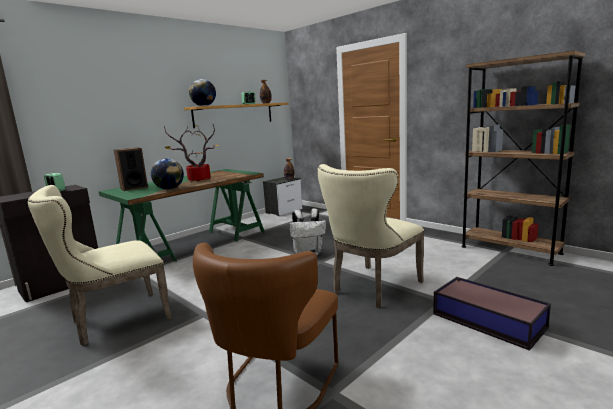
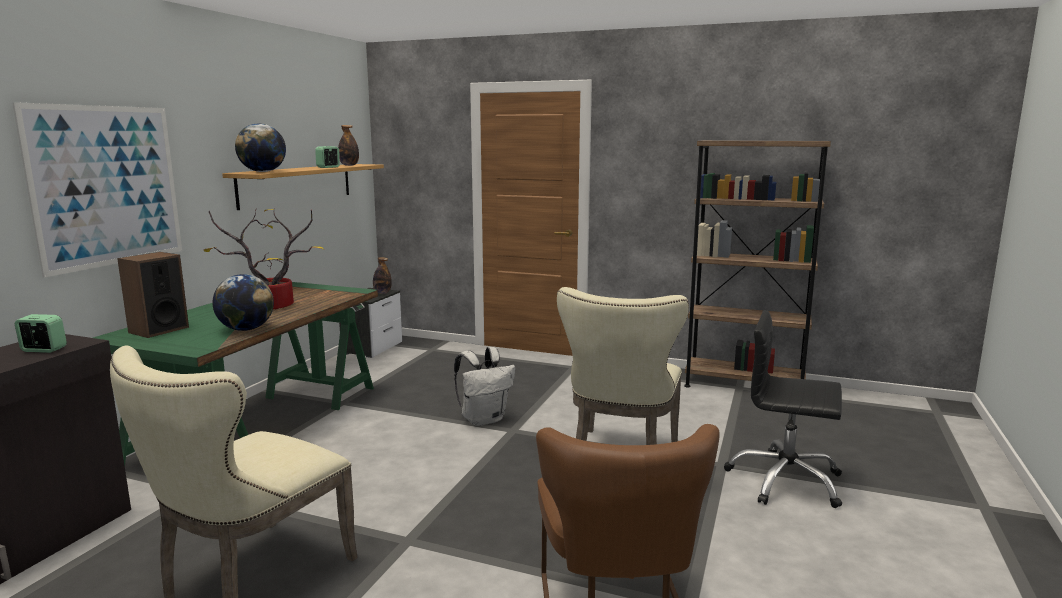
camera: 25 degrees left, 0 degrees up
(113, 113) = (107, 186): none -> picture
(487, 320) = (785, 481): storage box -> black office chair

